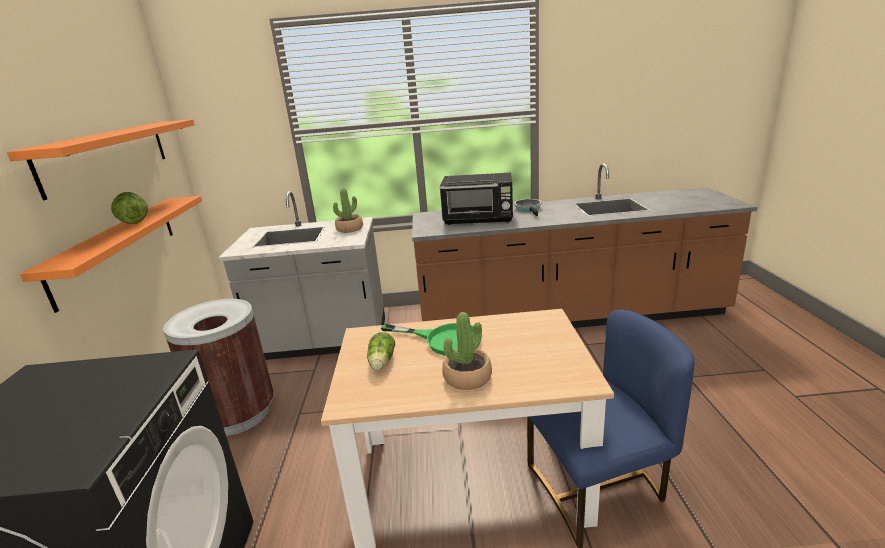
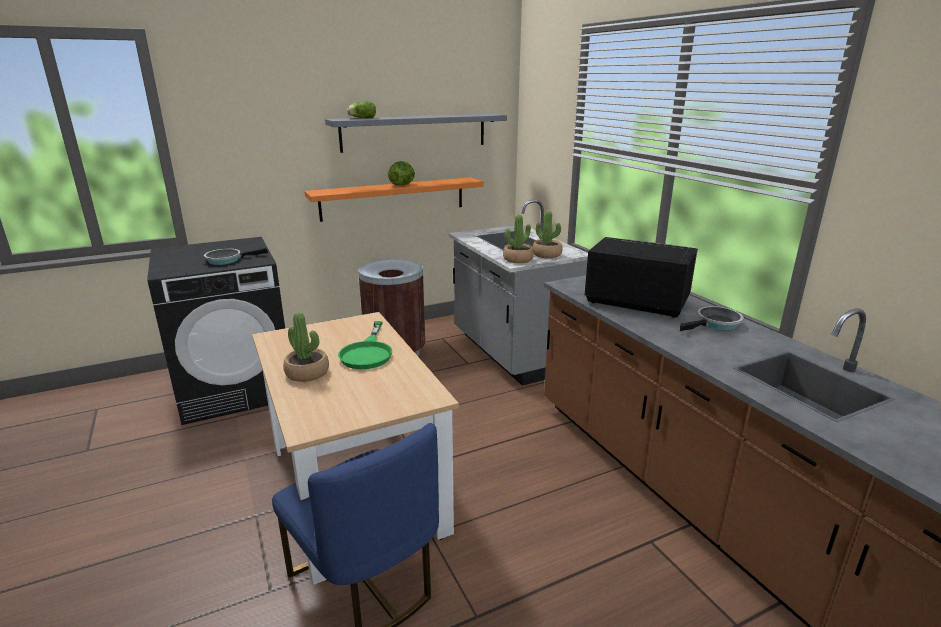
camera: 65 degrees right, 0 degrees up
(108, 154) = (414, 132): orange shelf -> grey shelf
(113, 393) = (227, 260): none -> frying pan
(346, 239) = (518, 259): none -> potted plant
(381, 363) = (325, 336): lettuce -> lettuce (361, 118)
(479, 219) = (635, 302): black microwave -> black microwave turned 135 degrees clockwise

